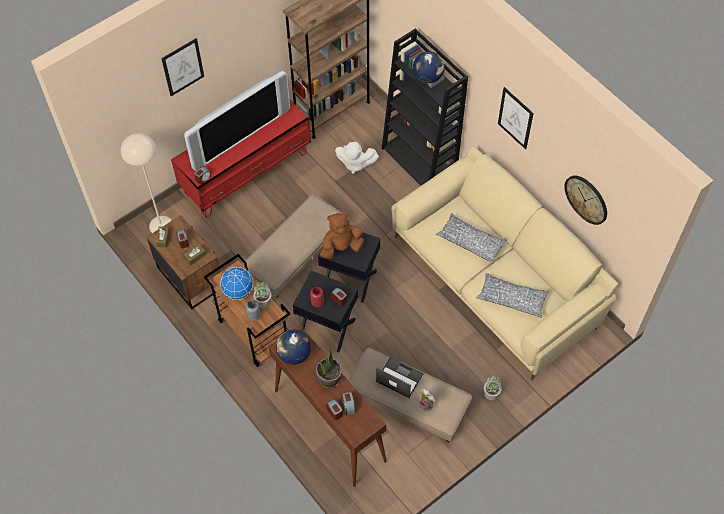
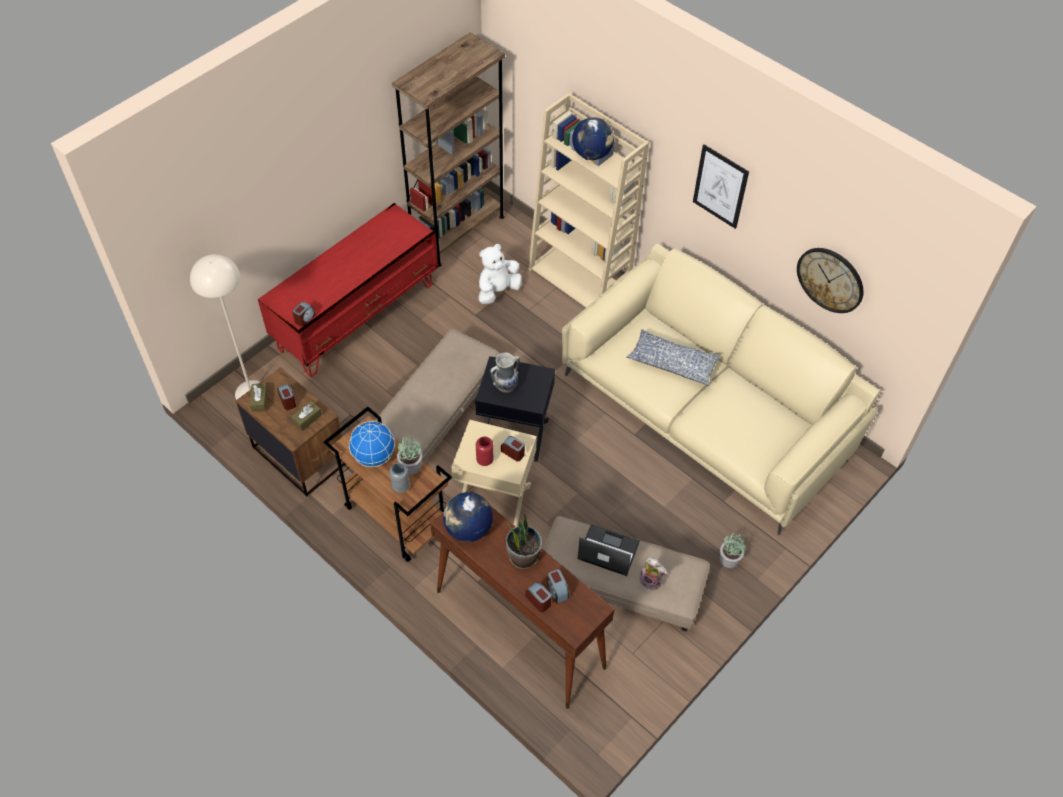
camera: 10 degrees left, 5 degrees down
(183, 67) = (266, 161): picture -> none
(239, 136) = (347, 262): television -> none
(327, 328) = (494, 499): black side table -> beige side table
(341, 247) = (505, 386): brown plush toy -> vase
(355, 163) = (497, 291): white plush toy -> white plush toy turned 135 degrees clockwise
(420, 161) = (580, 280): black bookcase -> beige bookcase
(512, 298) = (741, 427): pillow -> none

